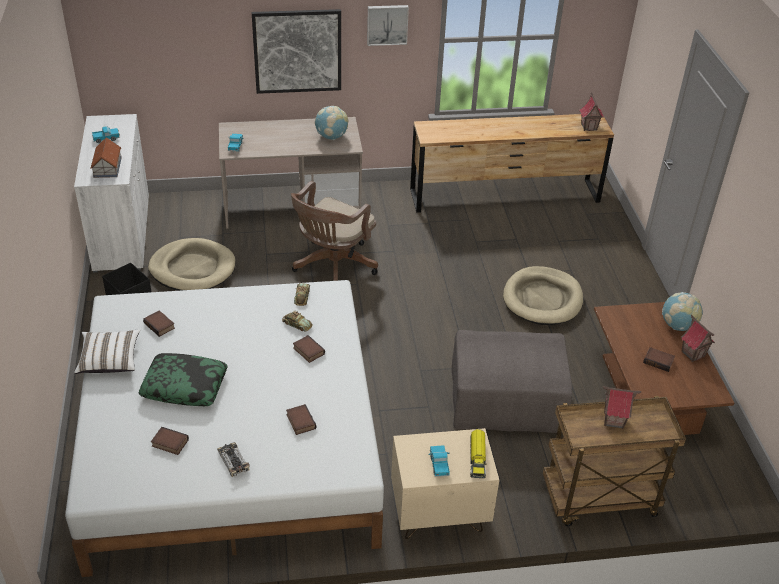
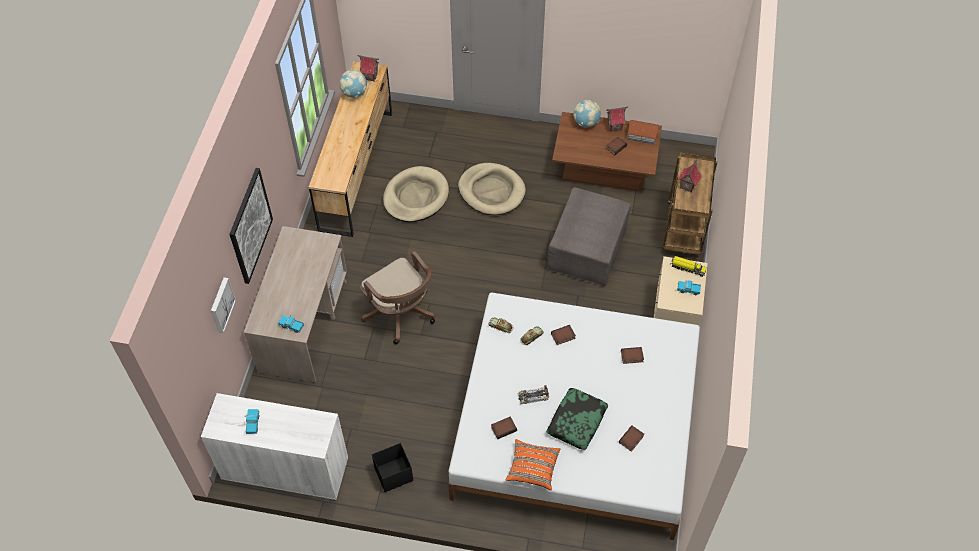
camera: 70 degrees left, 15 degrees up
(107, 167) = (303, 428): toy house -> toy house (642, 135)
(110, 359) = (532, 468): white pillow -> orange pillow
(192, 268) = (362, 418): beige dog bed -> beige dog bed (415, 197)
(233, 460) = (657, 403): toy car -> toy car (533, 396)
(331, 137) = (308, 251): globe -> globe (354, 93)
(387, 24) = (271, 145): picture -> picture (221, 304)

